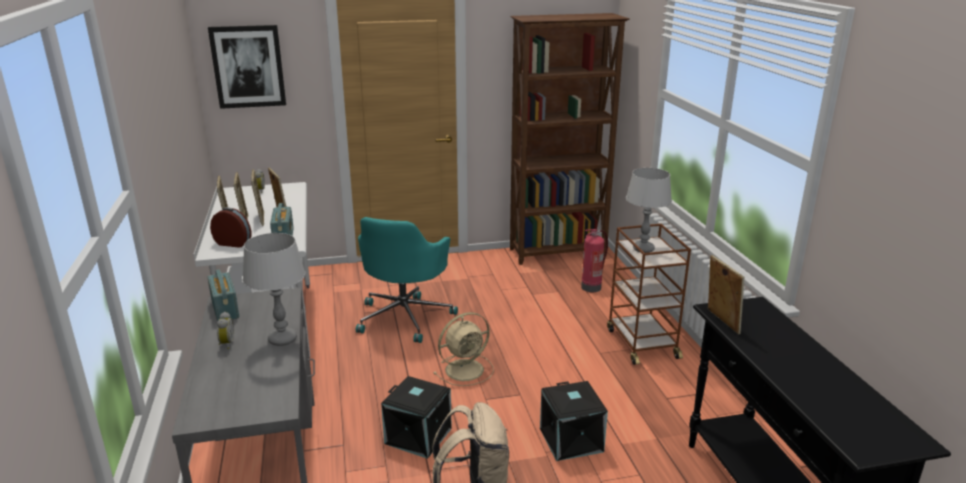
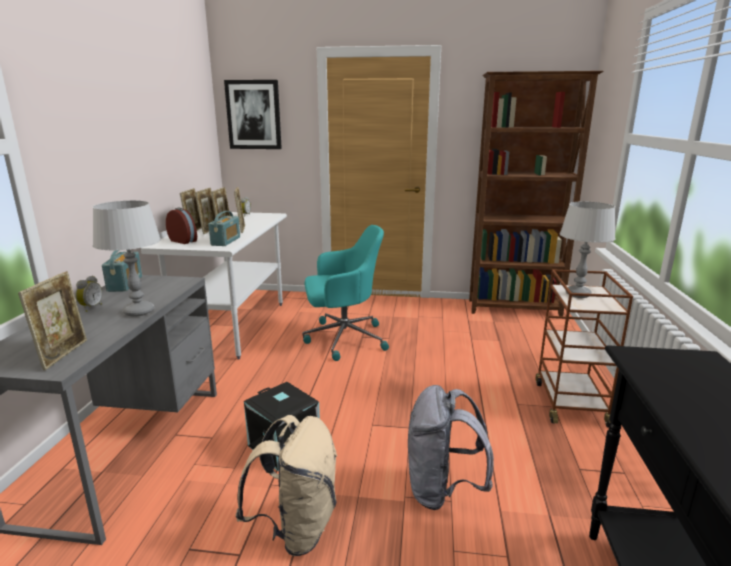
camera: 20 degrees right, 5 degrees down
(405, 317) = (343, 339): turquoise office chair -> turquoise office chair turned 135 degrees counterclockwise
(466, 369) = (369, 393): beige fan -> none
(572, 440) = (442, 490): black storage box -> grey backpack
(591, 287) = (535, 342): fire extinguisher -> none
(720, 321) = (637, 369): picture frame -> picture frame (64, 354)

